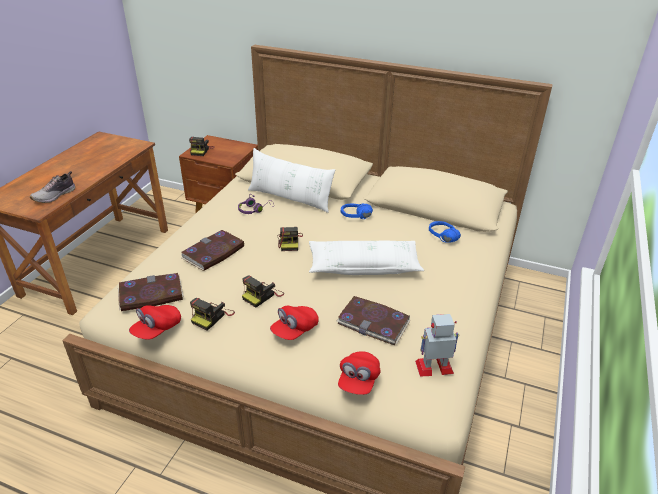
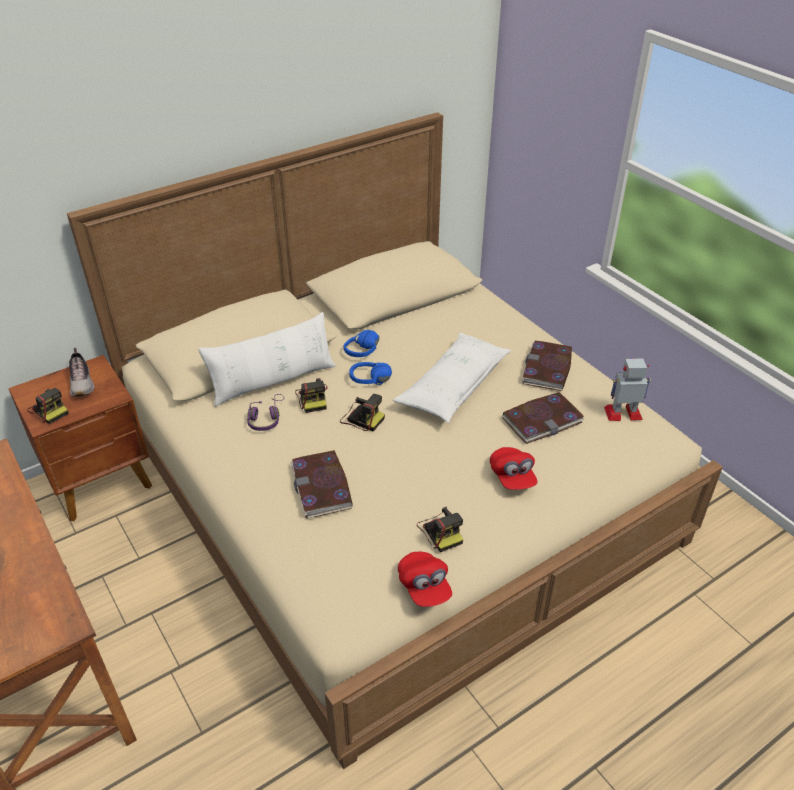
camera: 55 degrees left, 5 degrees up
(55, 195) = (40, 594): shoe -> shoe (82, 383)
(150, 294) = (354, 572): book -> book (547, 368)
(262, 295) = (438, 478): camera -> camera (313, 398)
(358, 380) = (610, 466): red cap -> none
(434, 367) = (623, 413): toy robot -> toy robot turned 60 degrees clockwise
(440, 238) = (455, 319): blue headphones -> blue headphones (370, 384)

